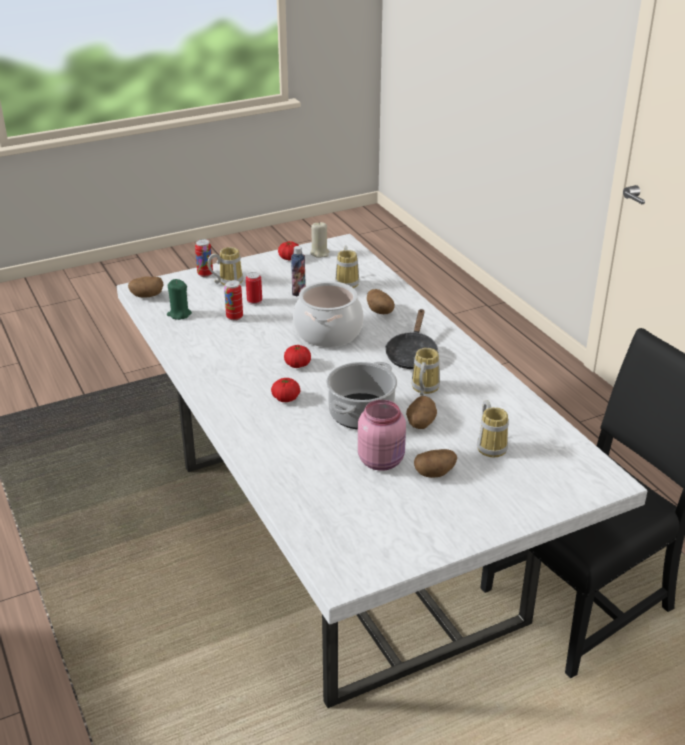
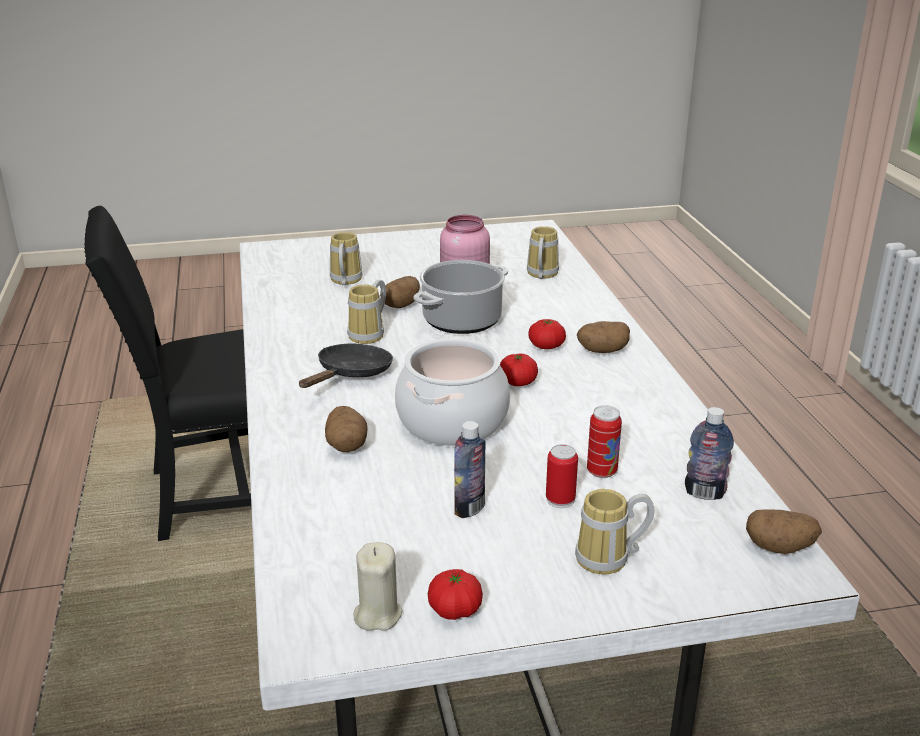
camera: 165 degrees left, 5 degrees down
(179, 314) = (704, 493): green candle -> bottle
(205, 274) = (658, 590): can -> none
(348, 282) = (363, 517): mug -> mug (540, 274)
(434, 473) = (418, 270): potato -> potato (602, 351)

